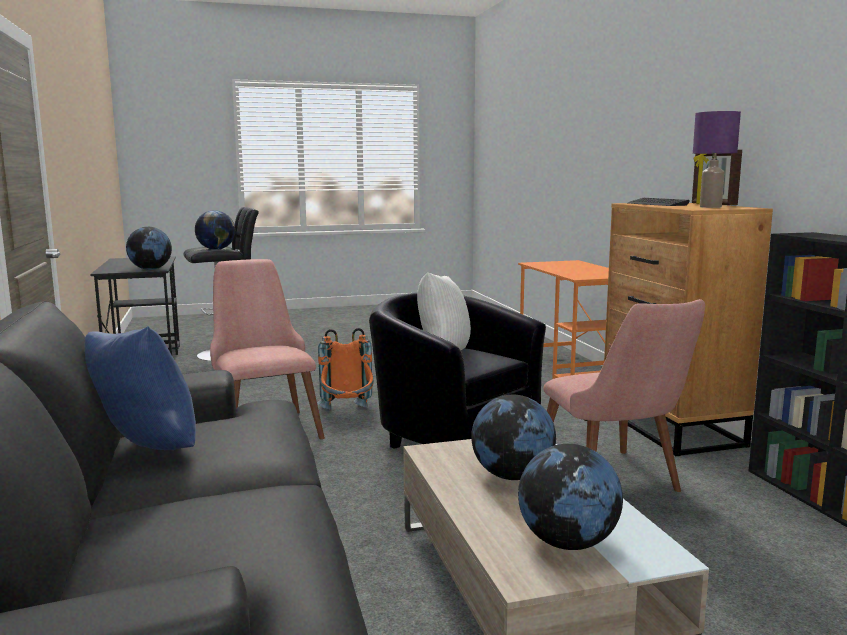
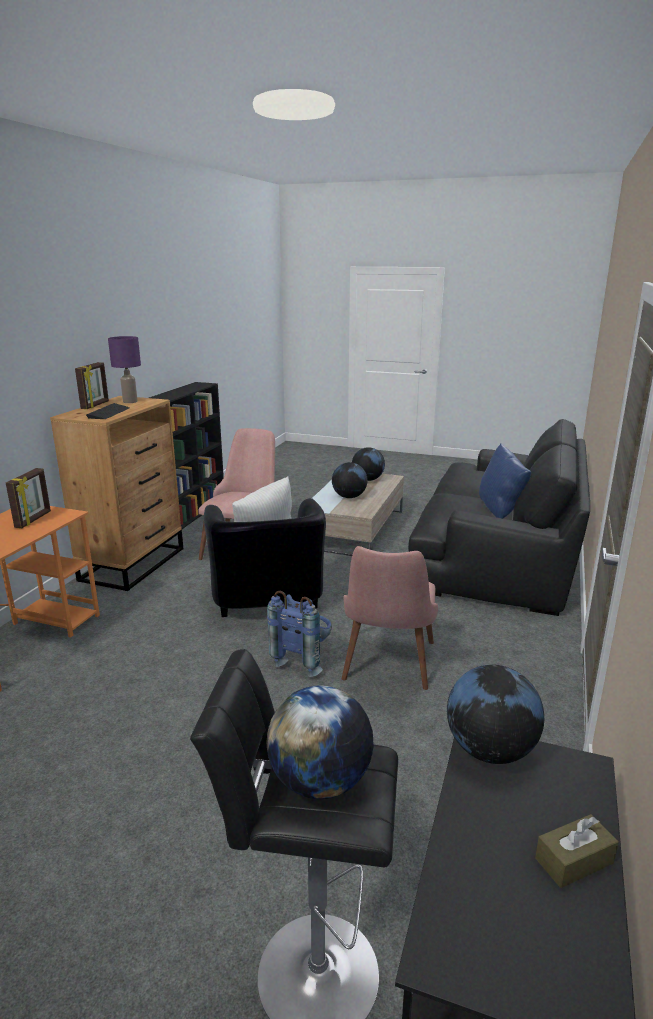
camera: 145 degrees left, 10 degrees up
(118, 264) = (574, 860): none -> brown tissue box
(347, 414) = (303, 658): orange backpack -> blue backpack
(587, 273) = (34, 520): none -> picture frame

